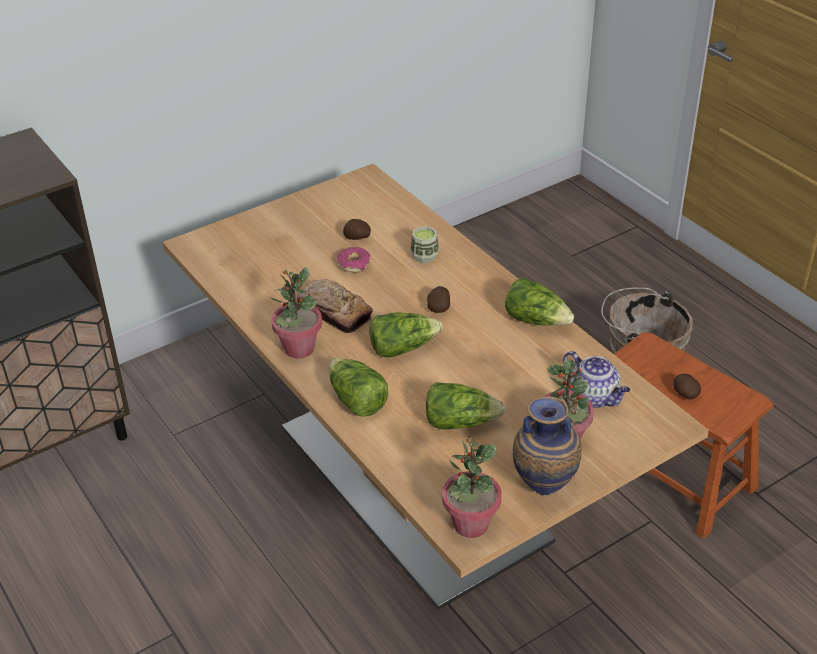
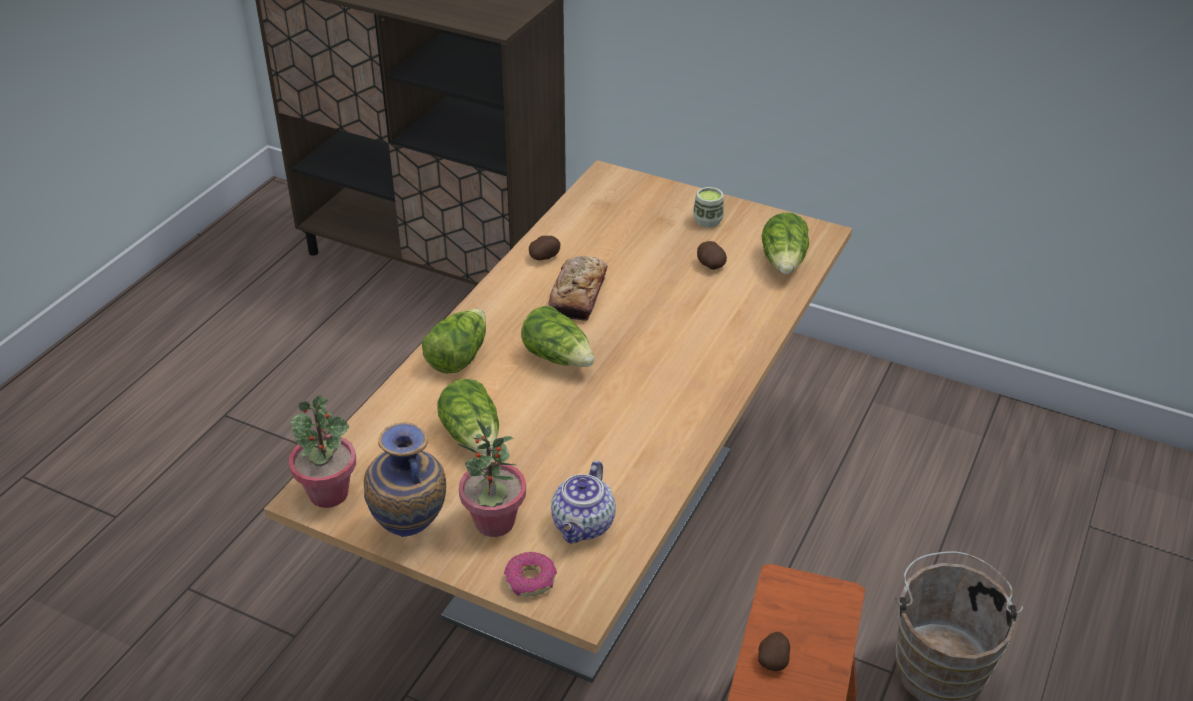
camera: 60 degrees right, 0 degrees up
(299, 348) = (506, 294): potted plant -> none
(354, 264) = (664, 279): donut -> donut (531, 580)
(424, 257) = (720, 320): cup -> cup (707, 221)
(439, 308) = (643, 359): potato -> potato (545, 257)
(536, 320) = (682, 438): lettuce -> lettuce (784, 262)

